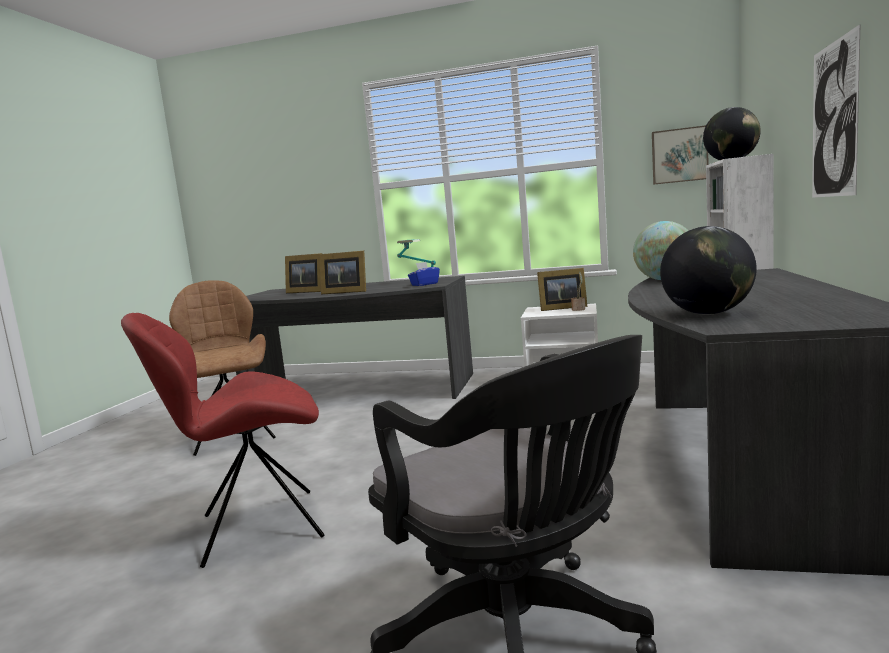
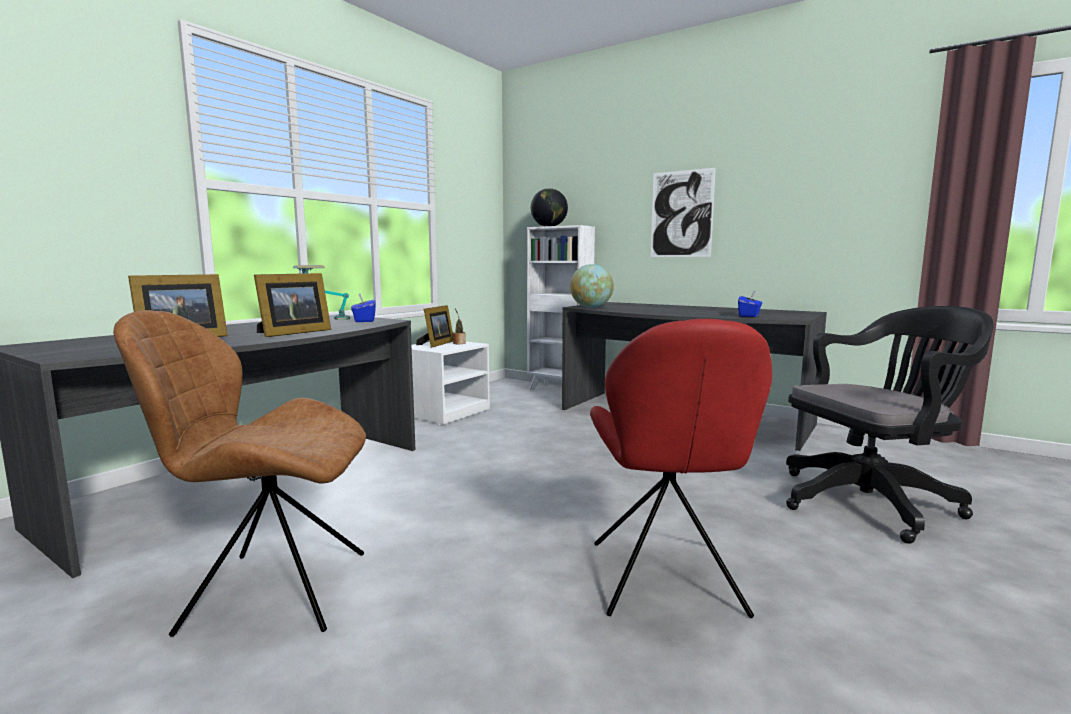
camera: 70 degrees left, 0 degrees up
(679, 155) = (476, 215): picture -> none
(707, 313) = (749, 316): globe -> blue tissue box

